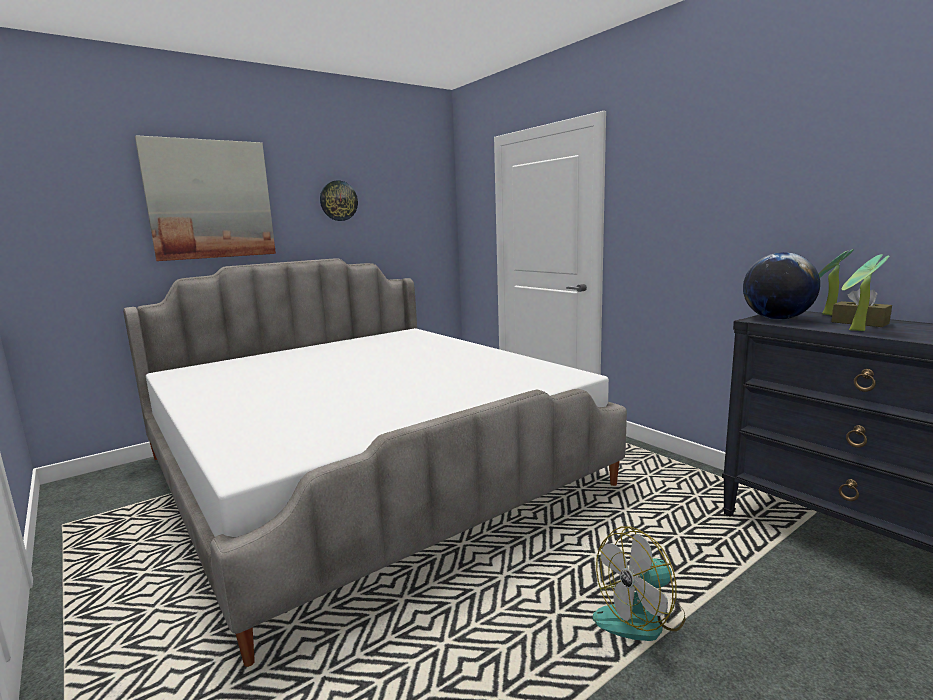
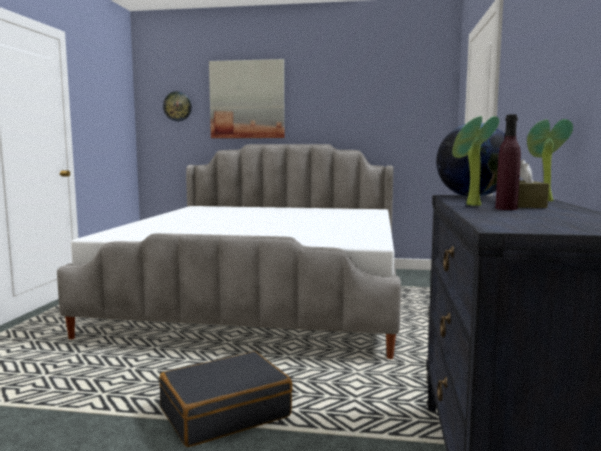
camera: 45 degrees right, 5 degrees down
(338, 201) = (338, 99): wall clock -> wall clock (177, 106)
(640, 618) = (225, 412): fan -> black suitcase
(891, 330) = (506, 208): none -> purple bottle

